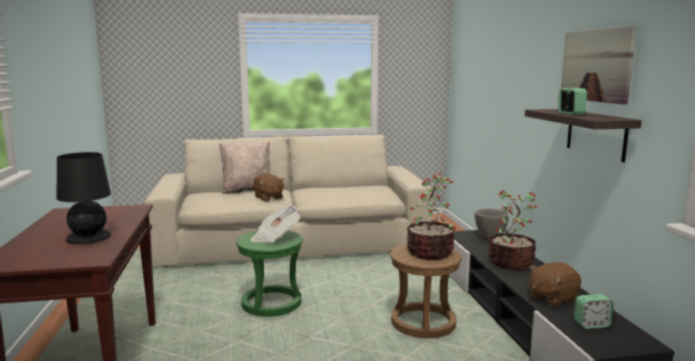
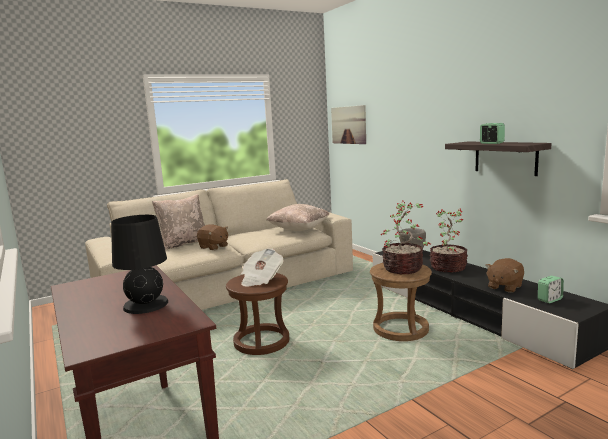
camera: 20 degrees left, 0 degrees up
(271, 304) = (261, 342): green stool -> brown stool
(372, 192) = (299, 229): none -> beige pillow
(595, 65) = (499, 105): picture -> picture (348, 125)

